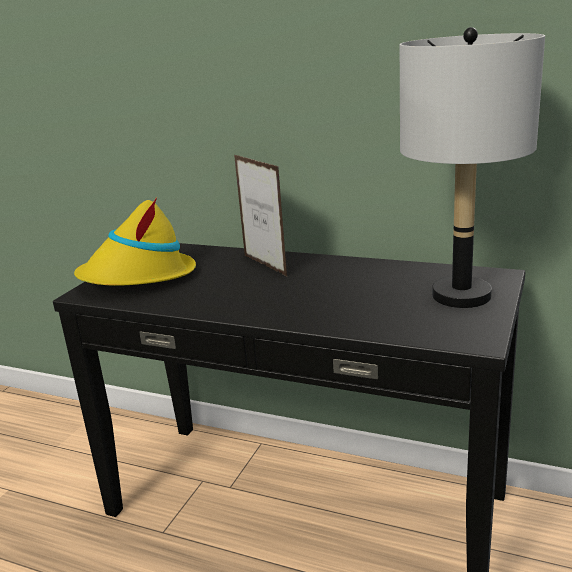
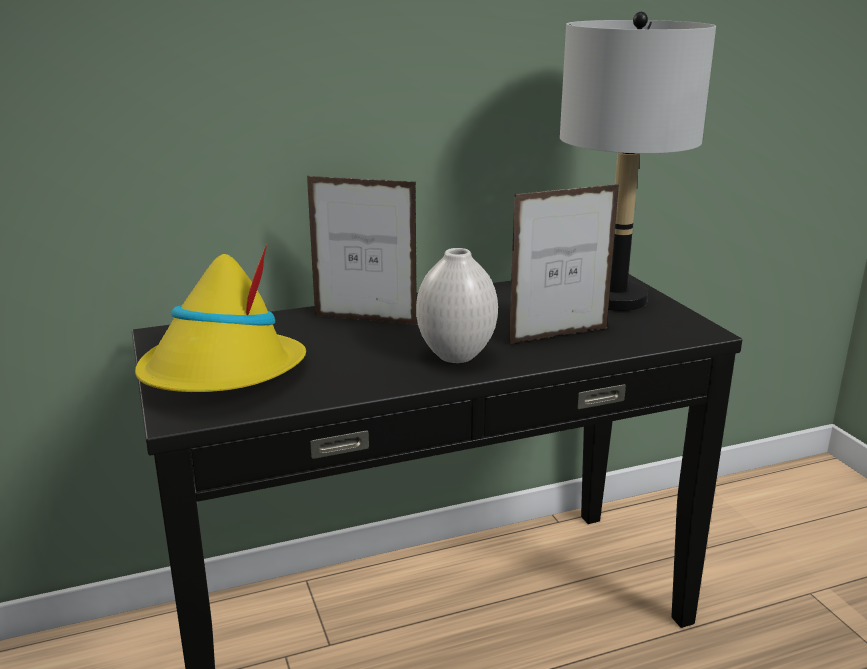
camera: 45 degrees left, 0 degrees up
(268, 303) = (456, 355): none -> white vase
(358, 310) = (559, 336): none -> picture frame

